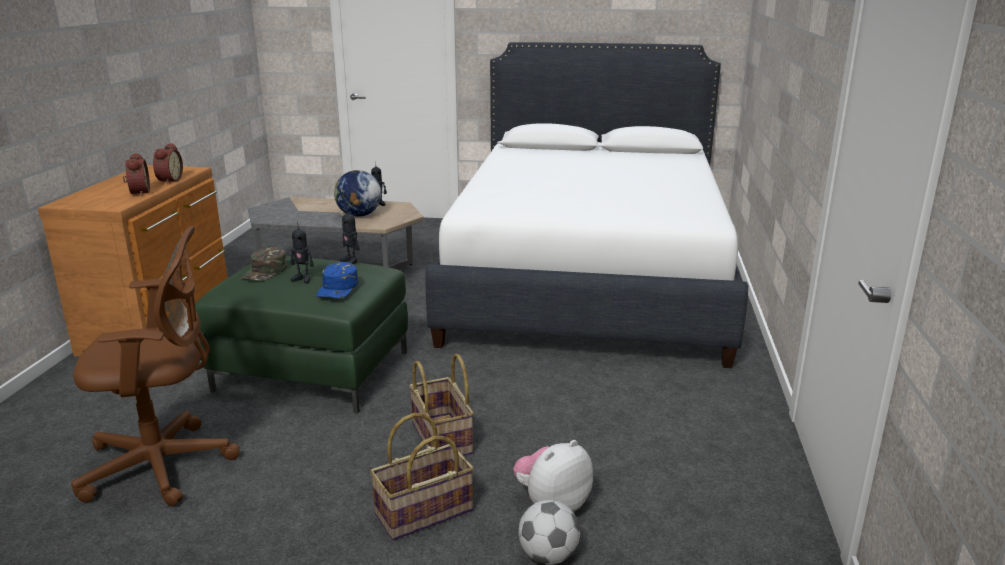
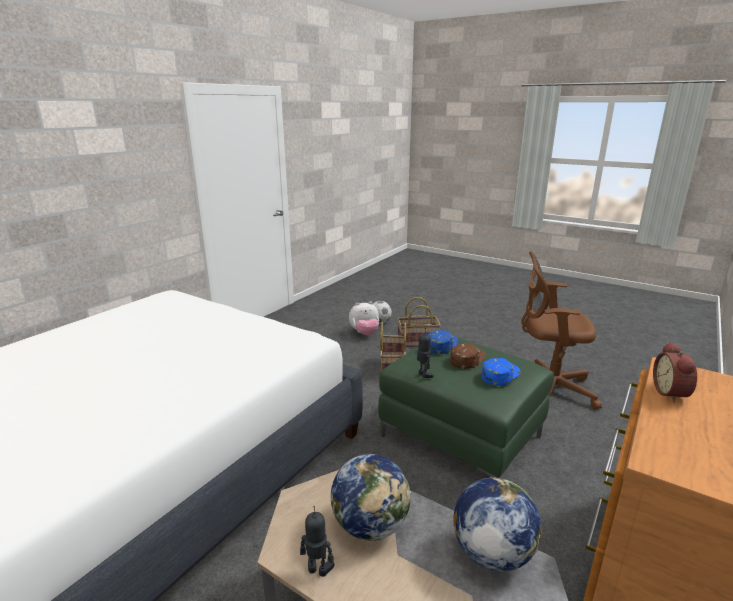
camera: 155 degrees left, 0 degrees up
(168, 181) = (660, 422): alarm clock -> none
(265, 271) = (500, 375): green cap -> blue cap
(287, 219) = (491, 553): none -> globe
(303, 279) = (467, 359): toy robot -> brown cap

